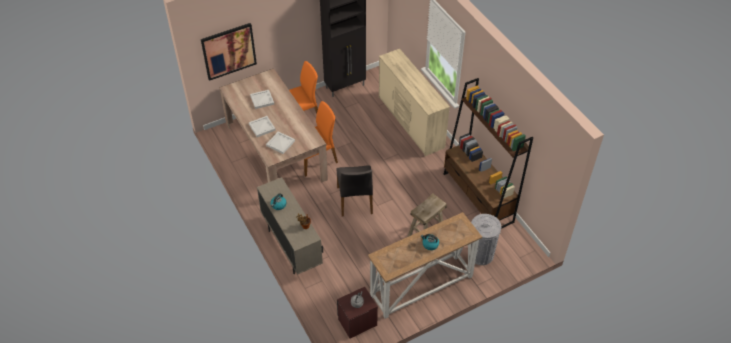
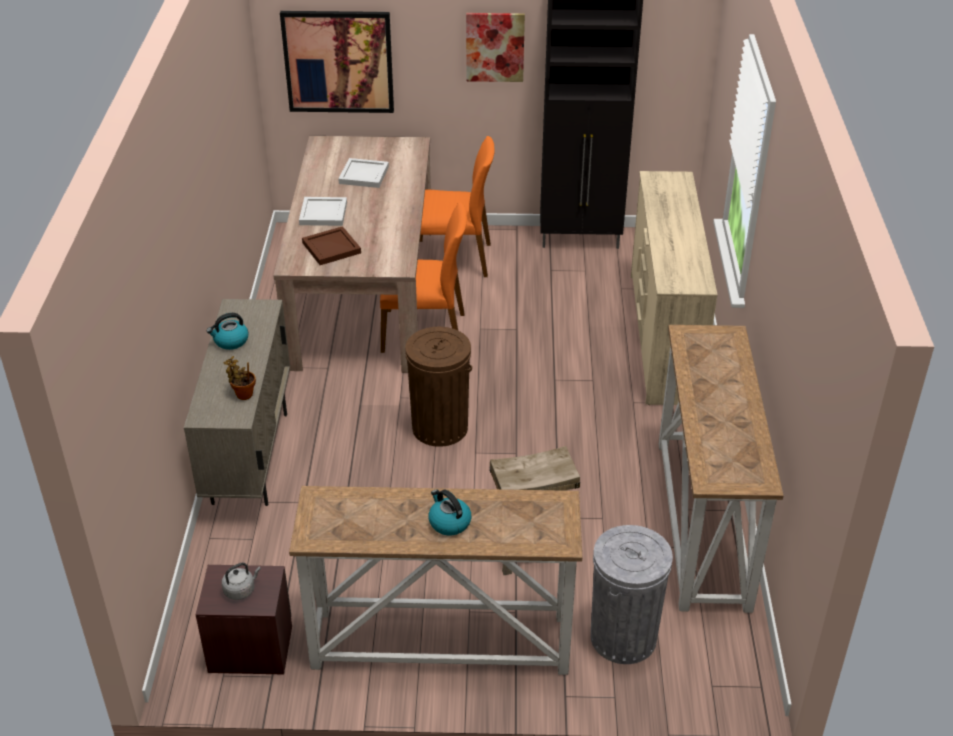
camera: 30 degrees right, 10 degrees down
(280, 143) = (331, 248): white tray -> brown tray
(297, 21) = (495, 47): none -> picture
(355, 200) = (439, 427): grey chair -> brown trash can
(478, 198) = (703, 524): brown bookcase -> console table

